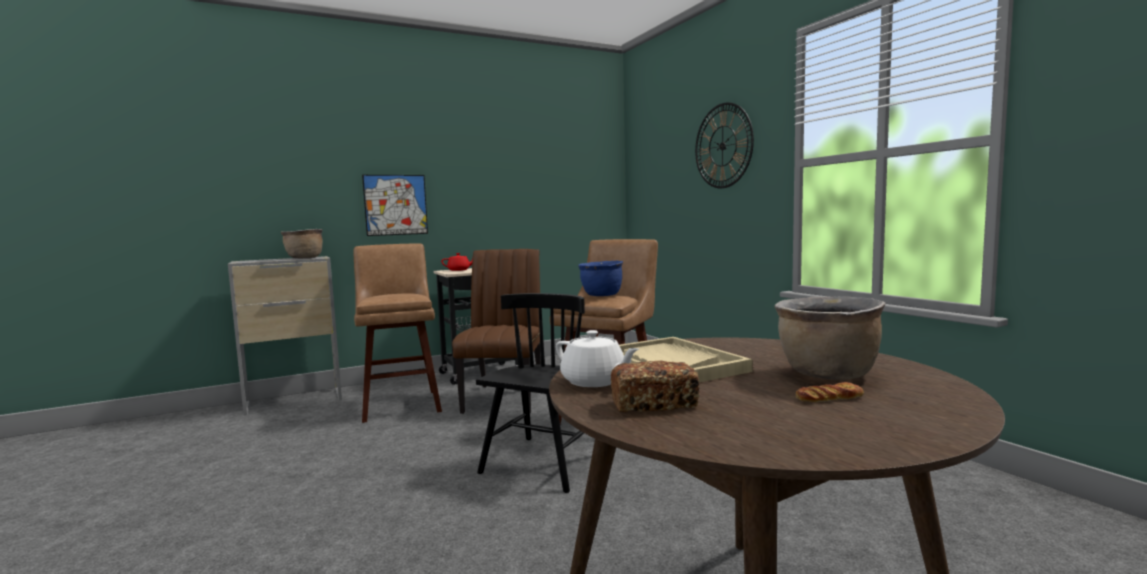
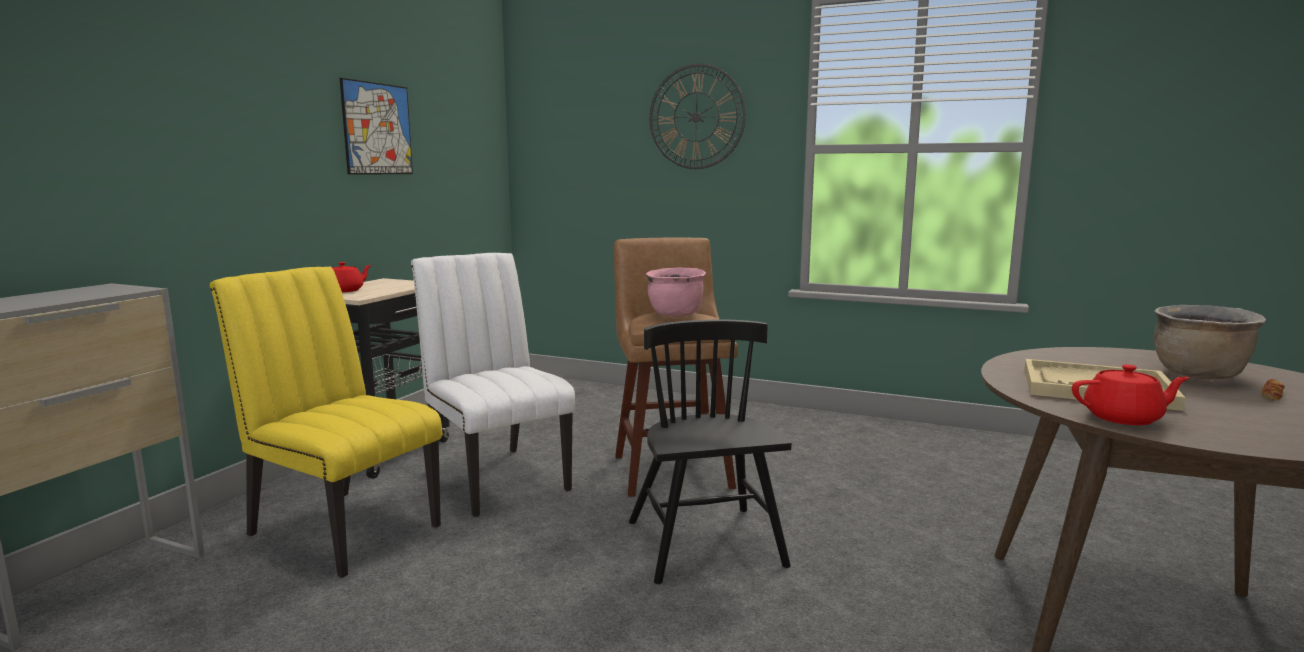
camera: 40 degrees left, 5 degrees up
(304, 258) = (96, 292): brown cooking pot -> none
(395, 205) = (223, 178): picture -> picture (377, 129)
(401, 404) = (345, 531): brown stool -> yellow chair
(504, 399) = (498, 480): brown chair -> white chair
(594, 381) = (1124, 418): white teapot -> red teapot
(601, 295) = (675, 315): blue cooking pot -> pink cooking pot
(654, 404) = (1234, 427): bread -> none

